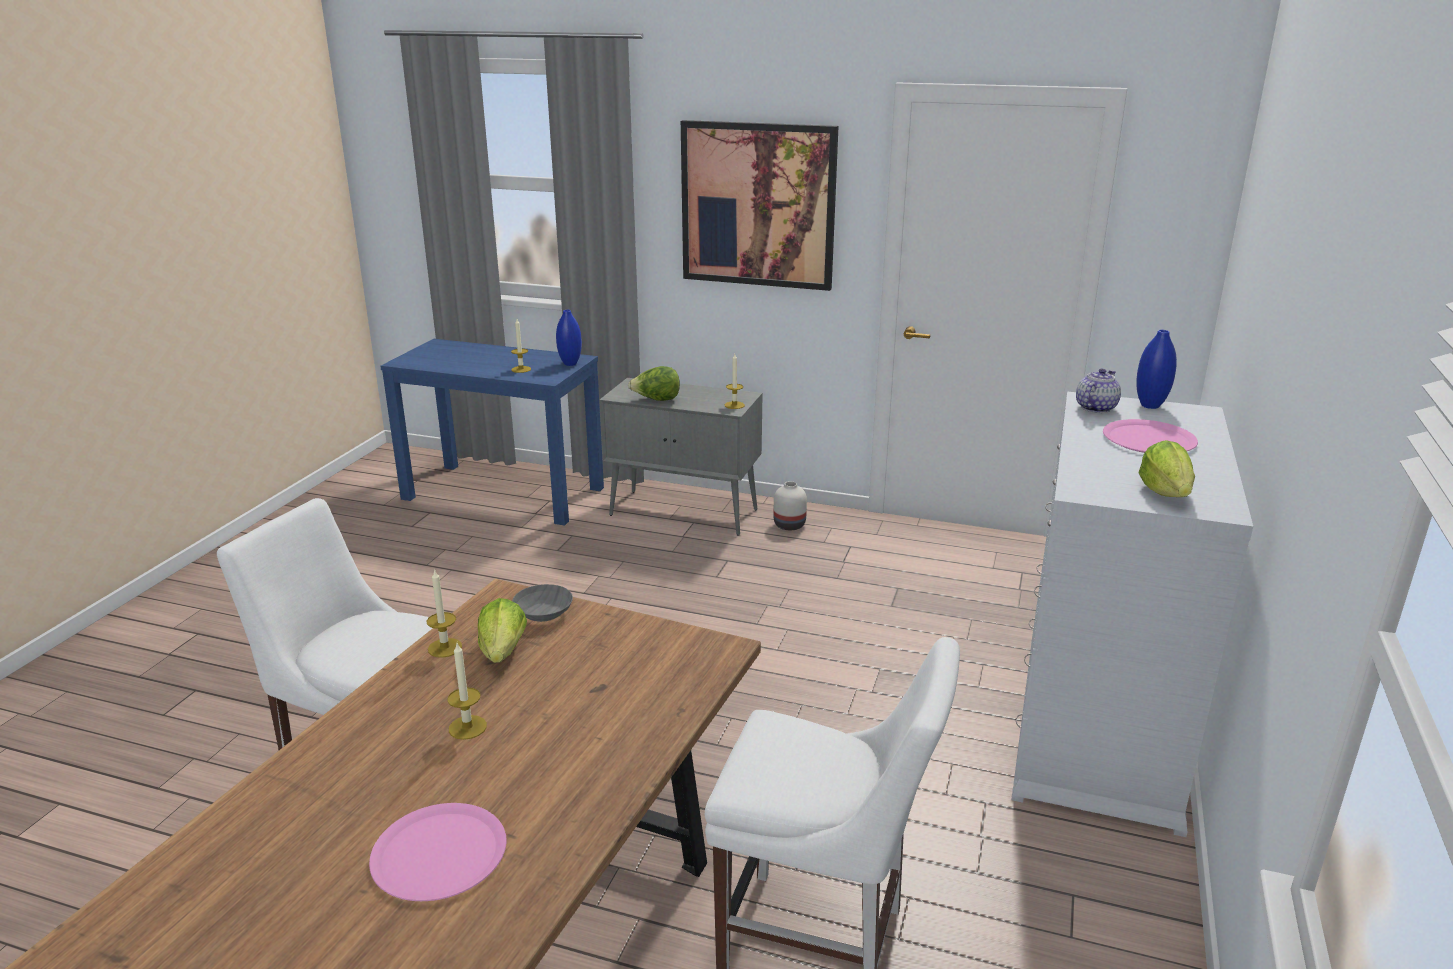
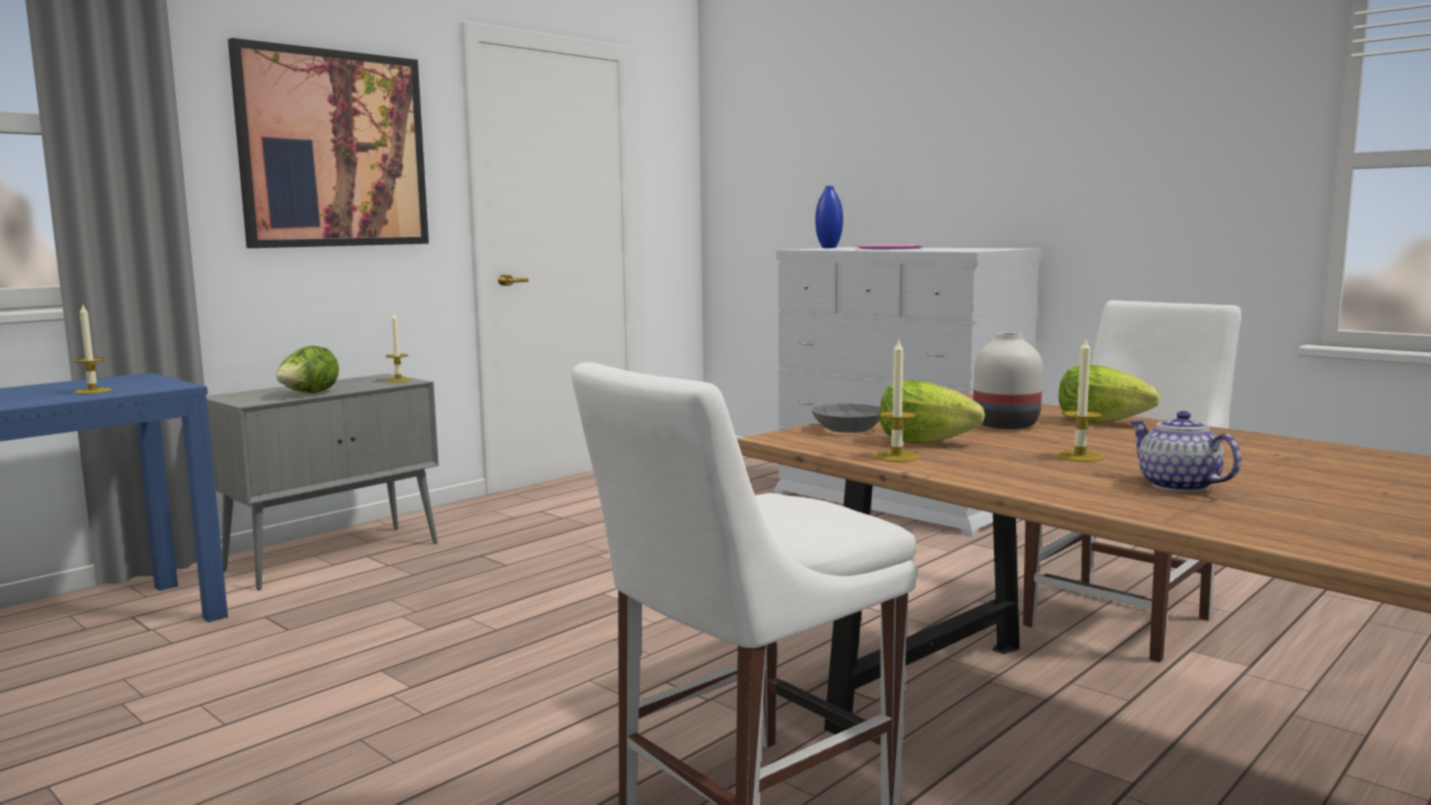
camera: 65 degrees left, 15 degrees down
(439, 854) = (1312, 471): pink plate -> none
(570, 364) = (144, 379): blue vase -> none
(788, 525) = (456, 523): white vase -> white vase (1006, 425)
(1095, 408) = (818, 249): teapot -> teapot (1177, 486)
(1165, 493) = (982, 249): lettuce -> lettuce (1100, 422)

